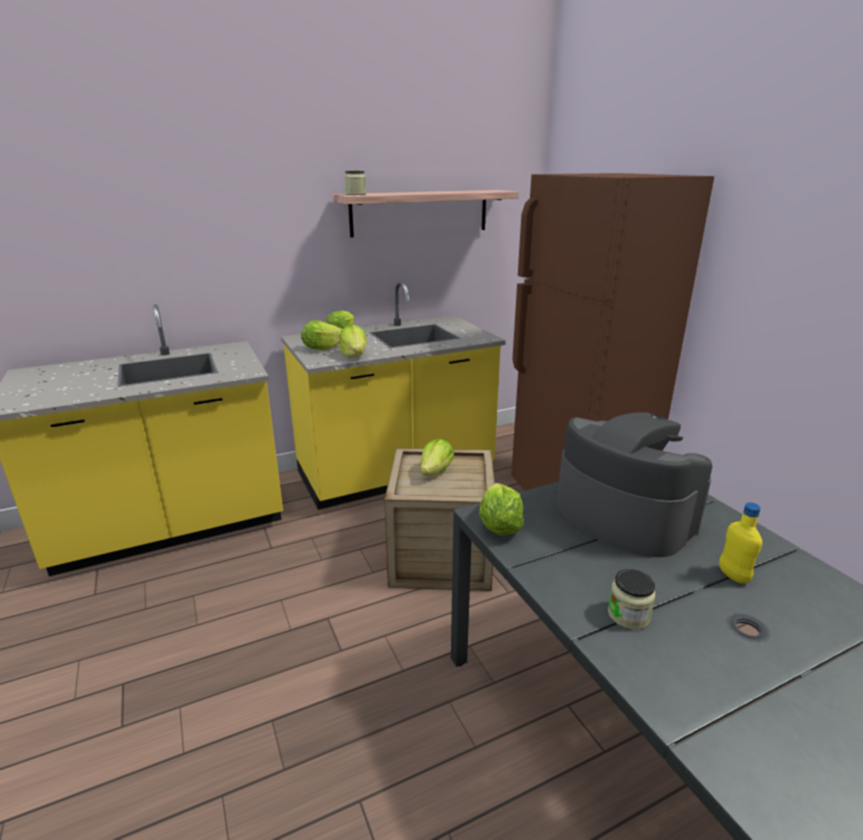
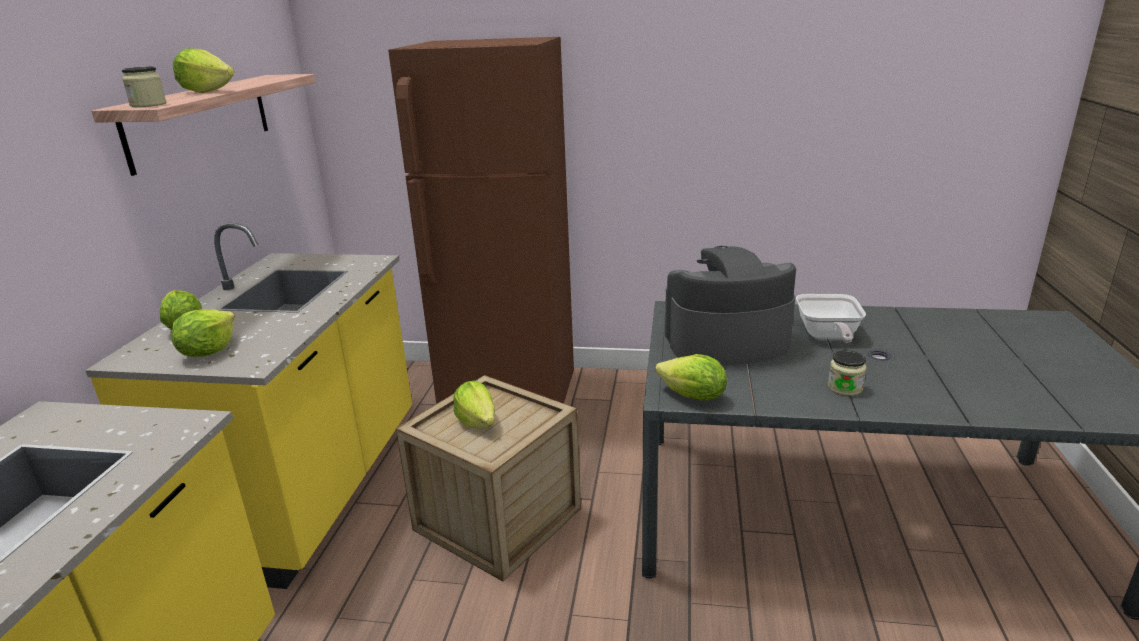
camera: 55 degrees left, 0 degrees up
(354, 355) = (280, 338): lettuce -> lettuce (207, 92)
(733, 576) = (827, 336): yellow bottle -> frying pan

